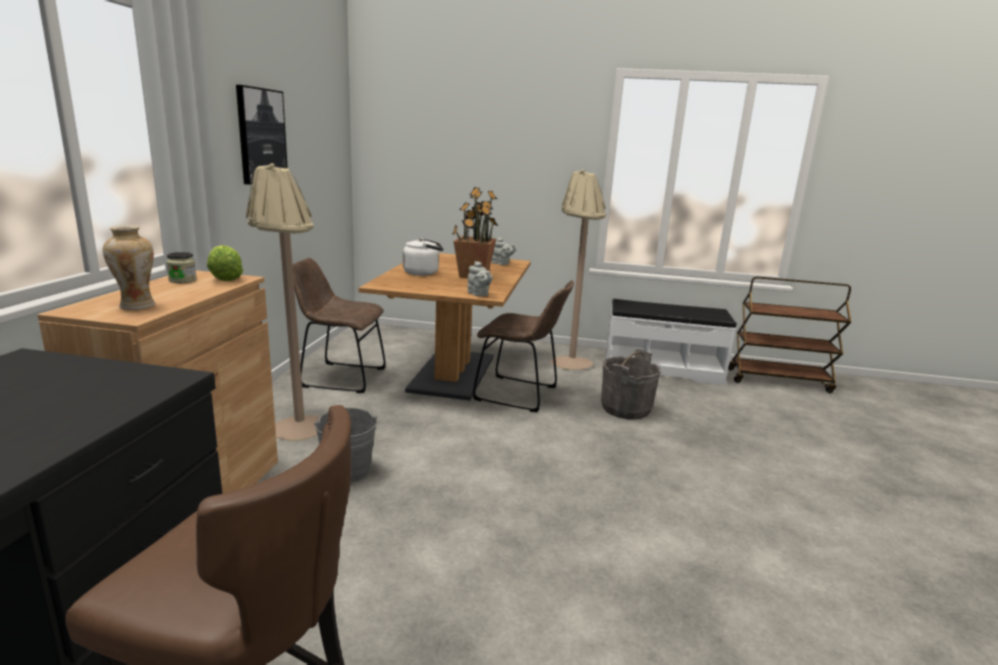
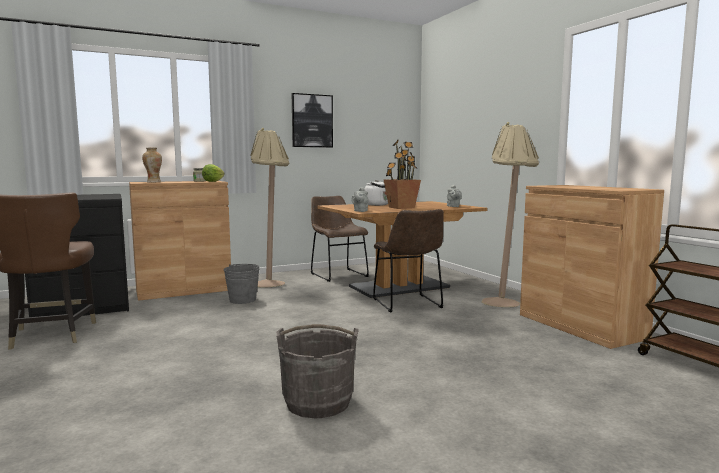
camera: 55 degrees right, 10 degrees down
(626, 409) = (459, 330): grey bucket -> grey bucket (318, 402)
(662, 369) = (580, 326): white bench -> brown cabinet

